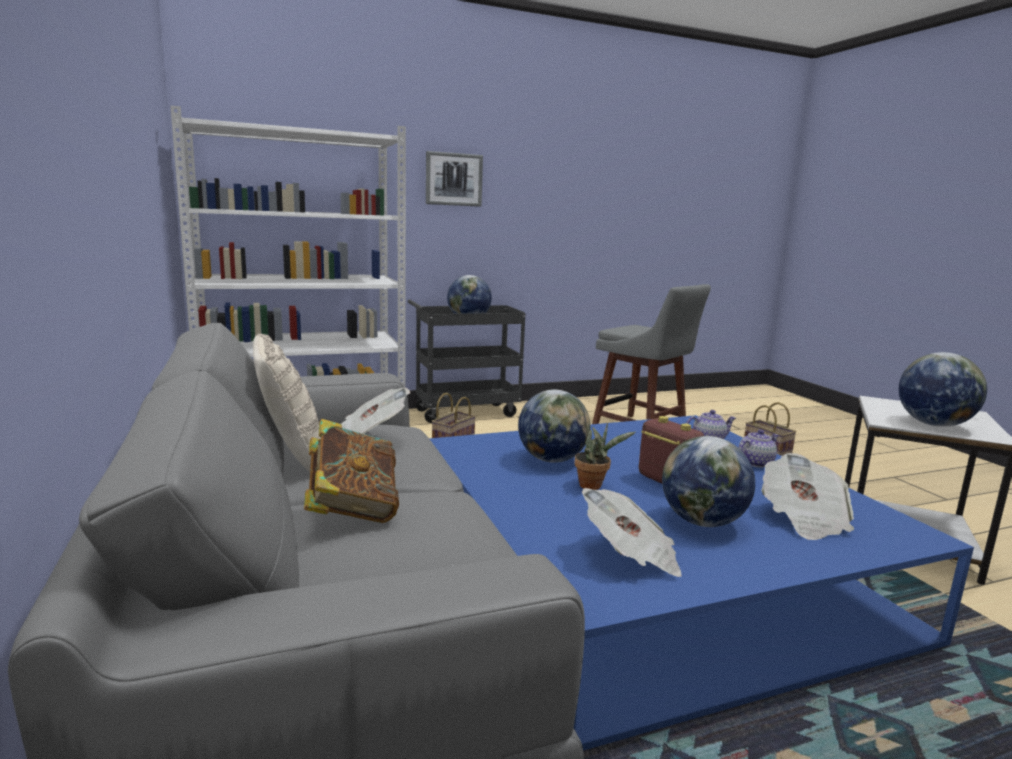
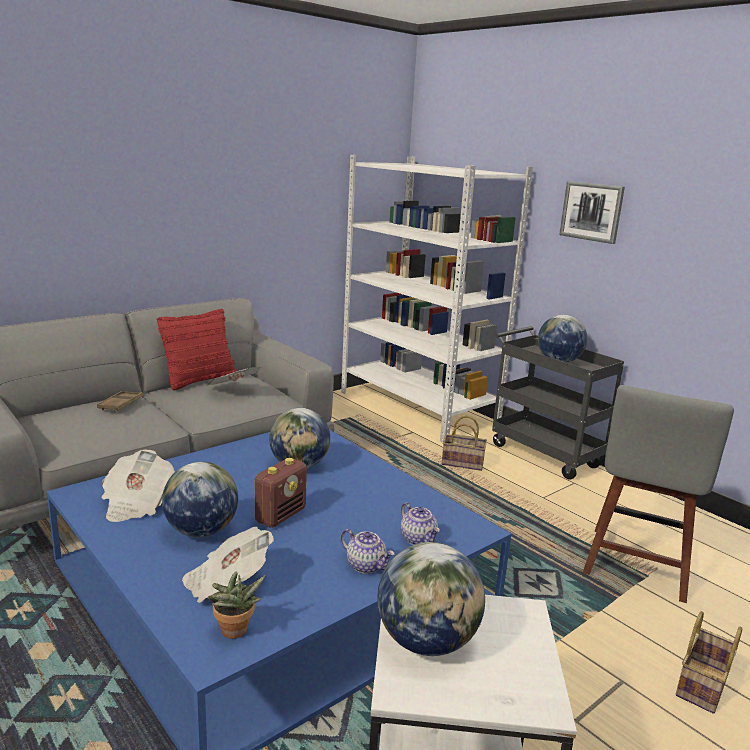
camera: 70 degrees right, 5 degrees up
(289, 454) = (199, 380): beige pillow -> red pillow
(352, 510) = (121, 404): book -> brown tray
(594, 485) = (253, 485): potted plant -> potted plant (234, 633)

